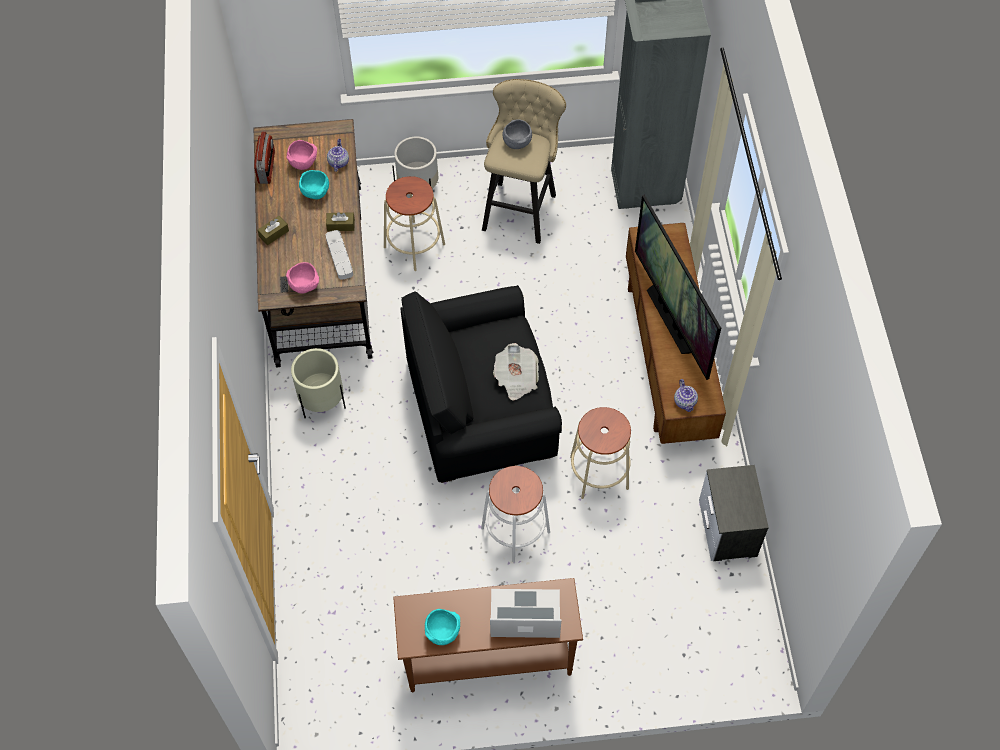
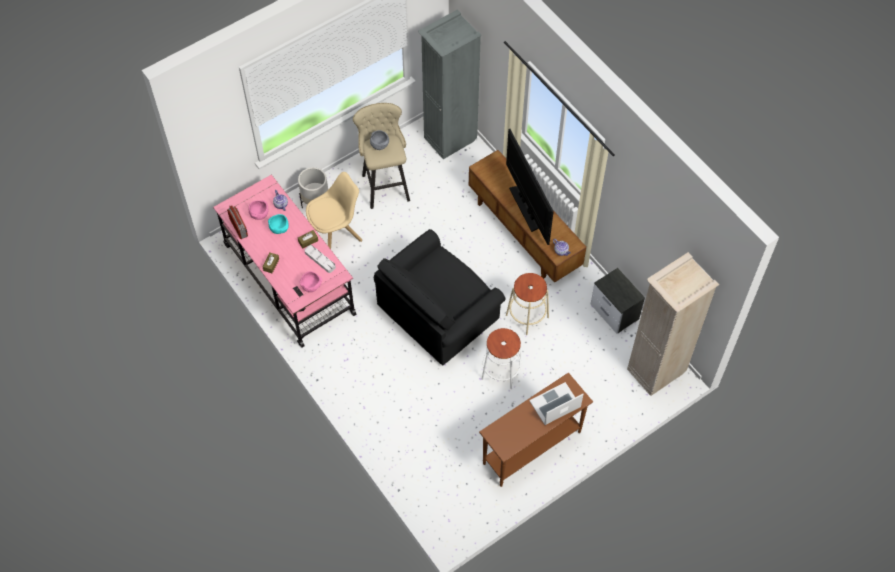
camera: 30 degrees left, 0 degrees up
(319, 273) = (289, 279): brown desk -> pink desk
(322, 403) = (343, 354): beige planter -> none
(414, 245) = (336, 236): beige stool -> beige chair
(442, 632) = (518, 435): turquoise bowl -> none
(516, 379) = (461, 283): newspaper -> none
(672, 319) = (525, 208): television -> television turned 150 degrees counterclockwise
(736, 644) = (656, 371): none -> beige cabinet

